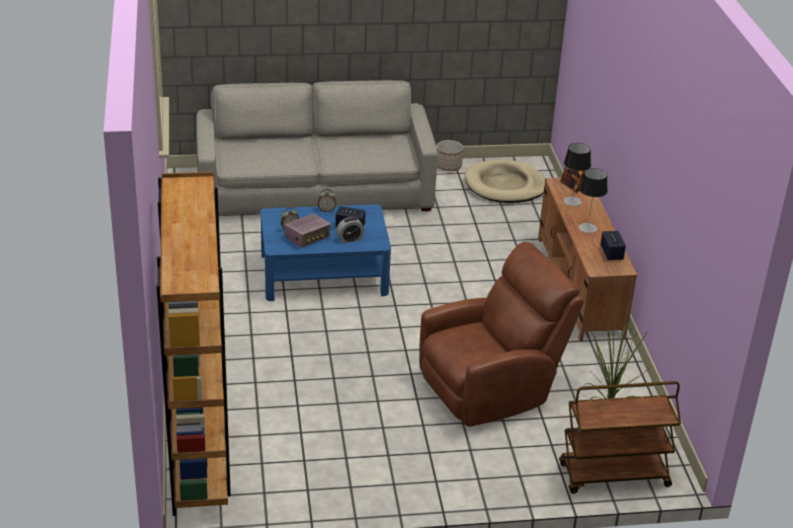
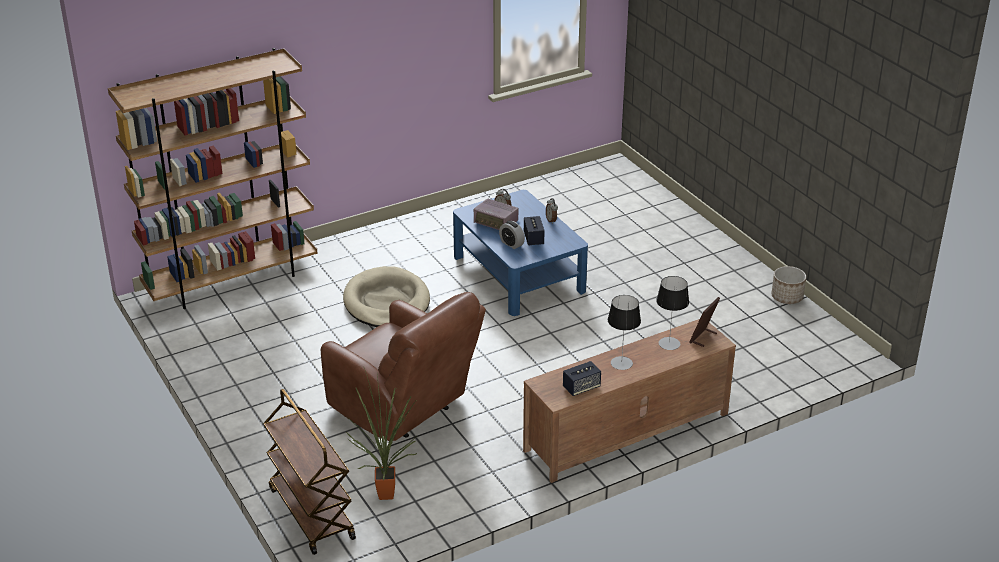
camera: 70 degrees right, 0 degrees up
(314, 190) = (658, 232): grey sofa -> none
(505, 186) = (785, 342): beige dog bed -> beige dog bed (387, 302)

